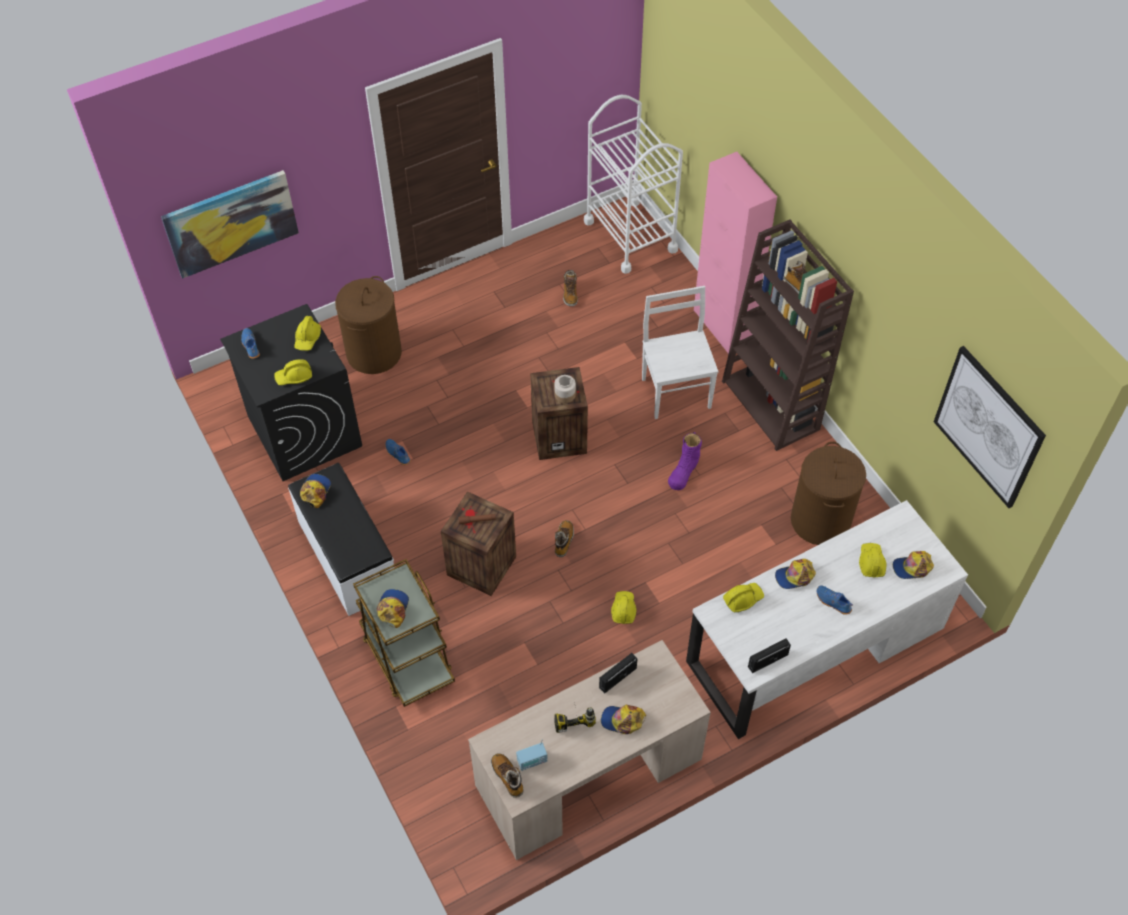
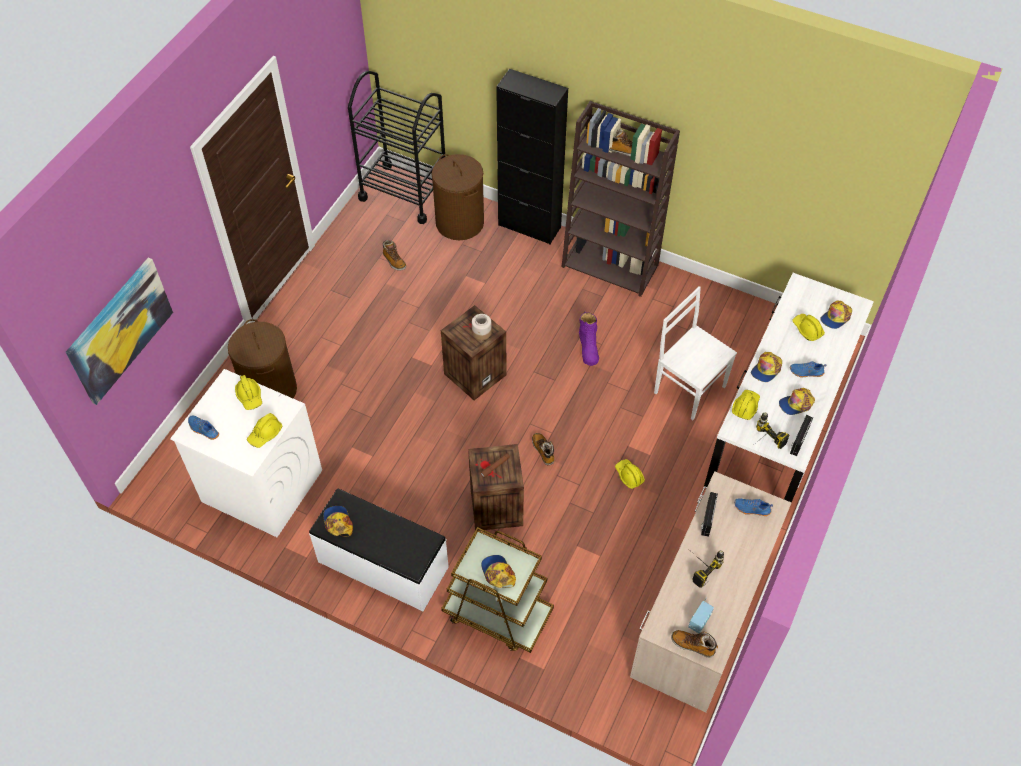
camera: 35 degrees left, 0 degrees up
(303, 431) = (261, 486): black washing machine -> white washing machine
(397, 454) = (357, 460): blue shoe -> blue shoe (751, 509)
(622, 720) = (737, 548): cap -> cap (796, 404)
(630, 236) = (404, 193): white cart -> black cart
(675, 391) = (534, 292): white chair -> white chair (688, 388)
(723, 326) = (529, 226): pink cabinet -> black cabinet
(728, 641) = (761, 443): none -> power drill
(820, 520) = (711, 329): brown laundry basket -> brown laundry basket (460, 223)
(988, 427) = (853, 178): picture -> none

